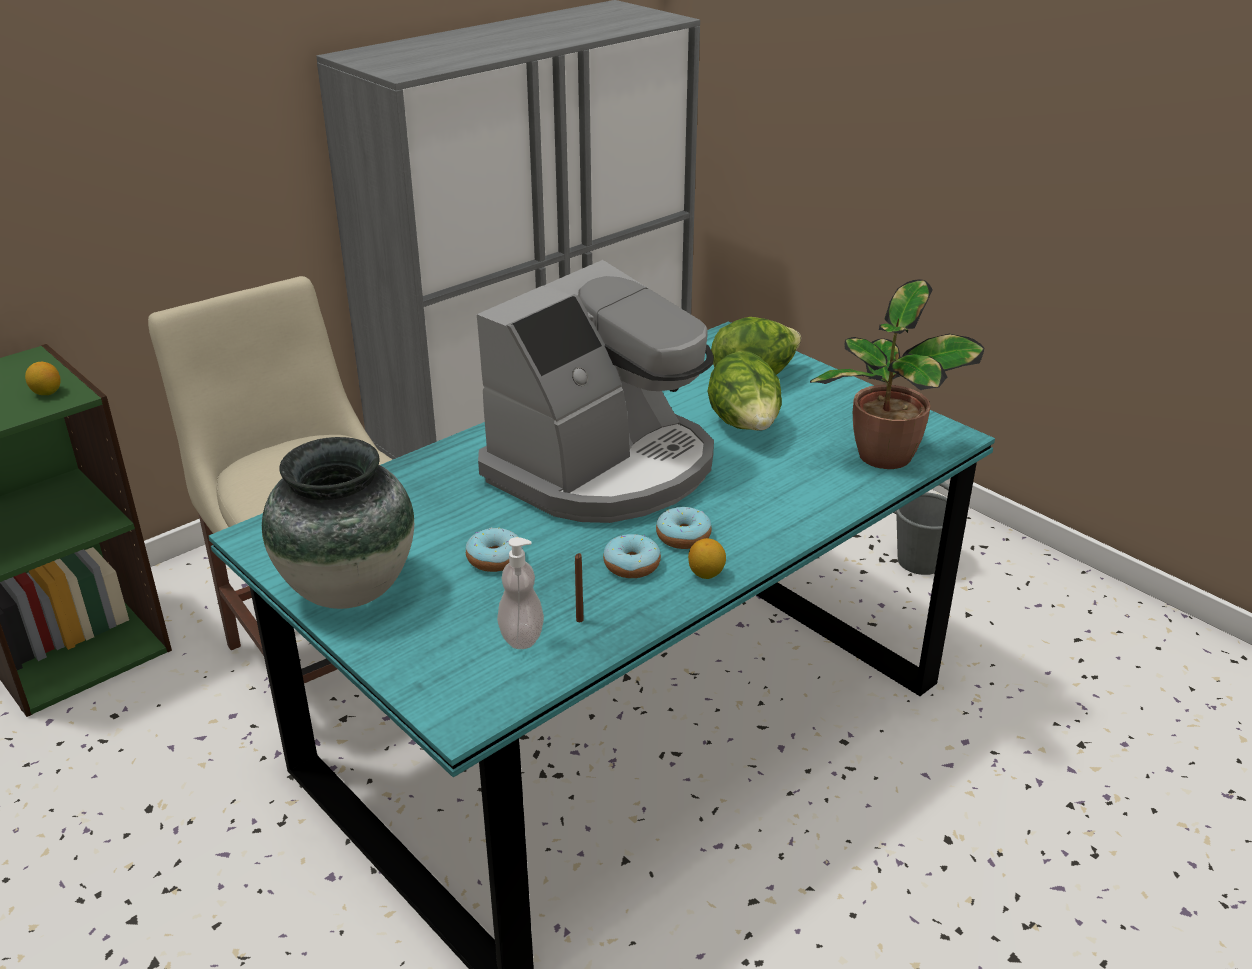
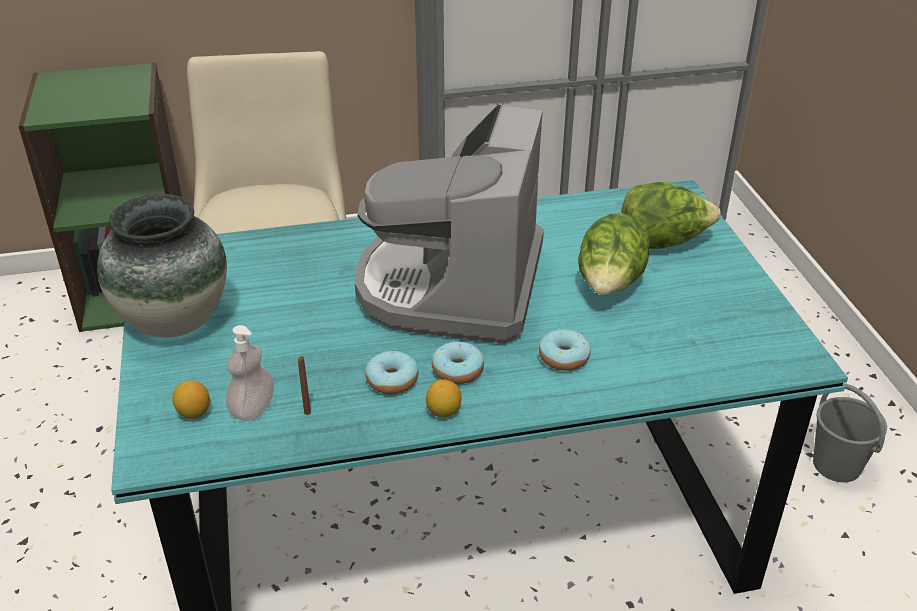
camera: 30 degrees right, 5 degrees up
(47, 393) = (120, 100): lemon -> lemon (194, 413)
(494, 559) = (296, 334): donut -> donut (564, 357)
(603, 468) = (453, 285): coffee machine -> coffee machine turned 120 degrees clockwise
(884, 457) = (712, 359): potted plant -> none

